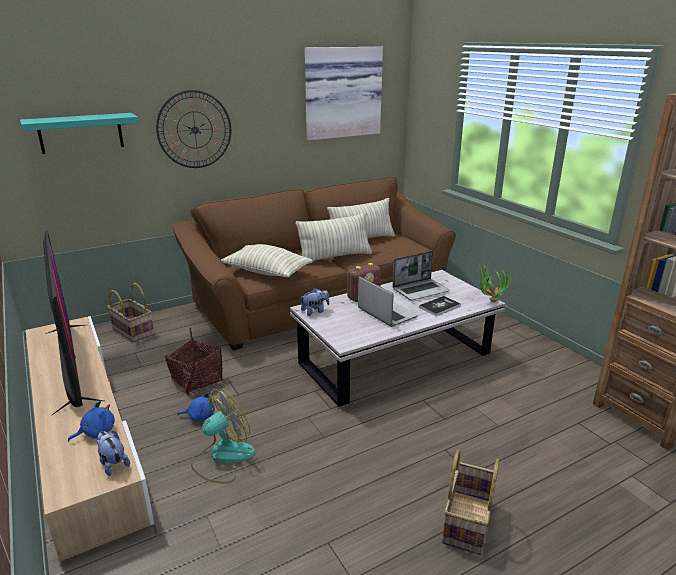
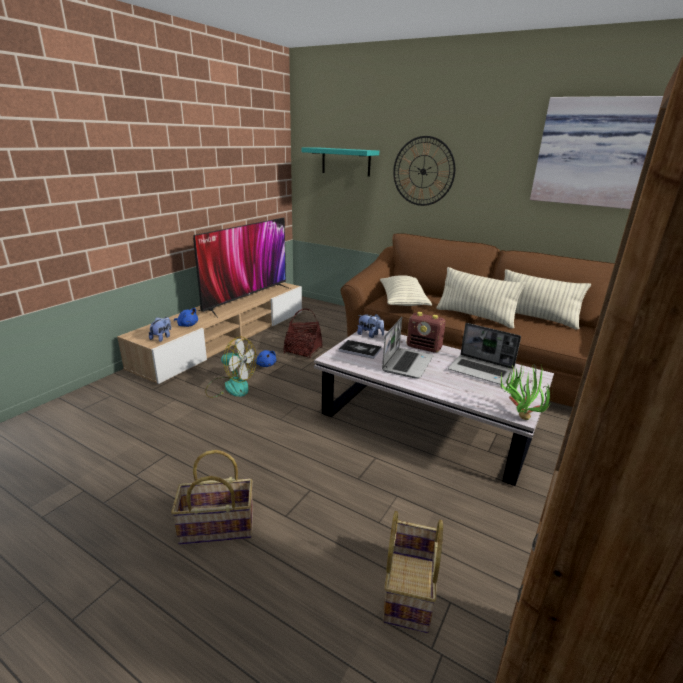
camera: 60 degrees right, 0 degrees up
(132, 331) = (334, 314): basket -> basket (407, 589)
(439, 306) = (460, 387): book -> book (360, 350)

